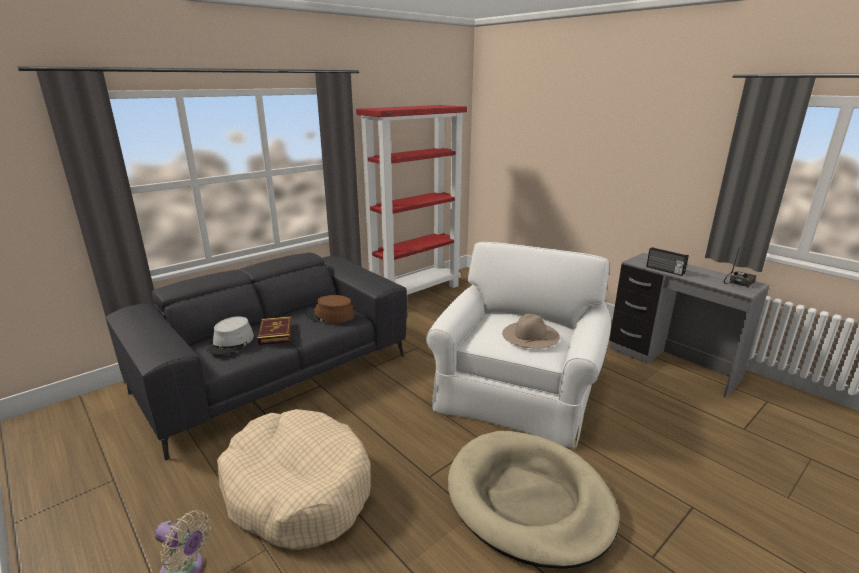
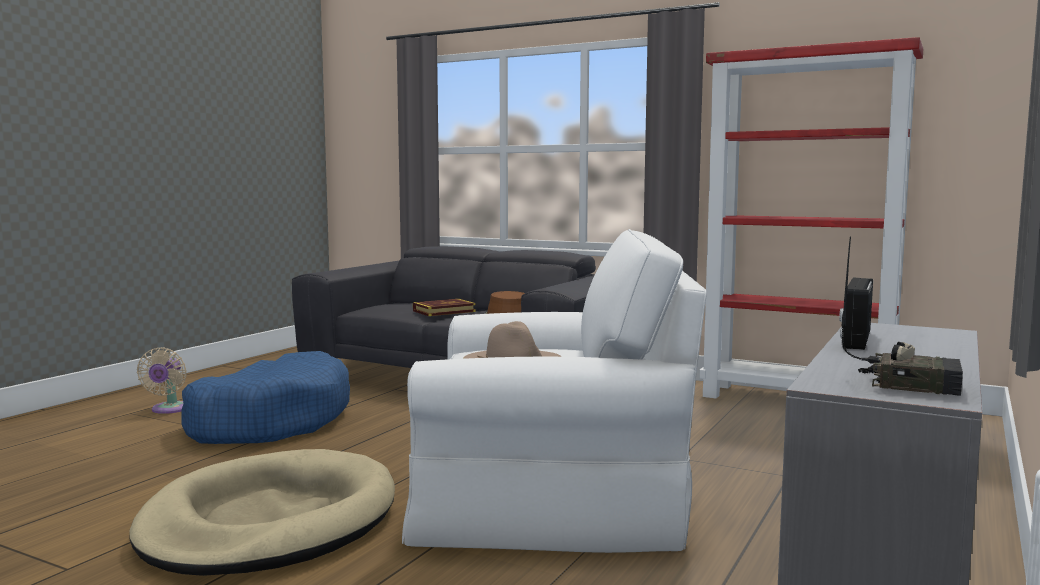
camera: 70 degrees right, 15 degrees down
(231, 343) = (408, 305): grey hat -> none
(297, 490) = (270, 421): beige dog bed -> blue dog bed

